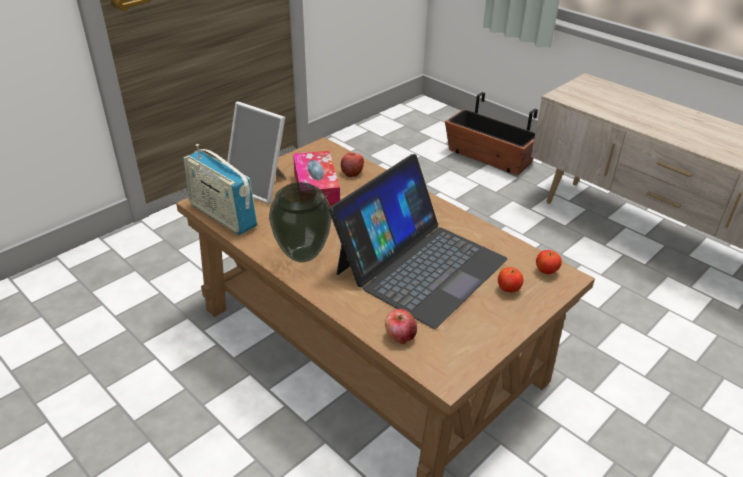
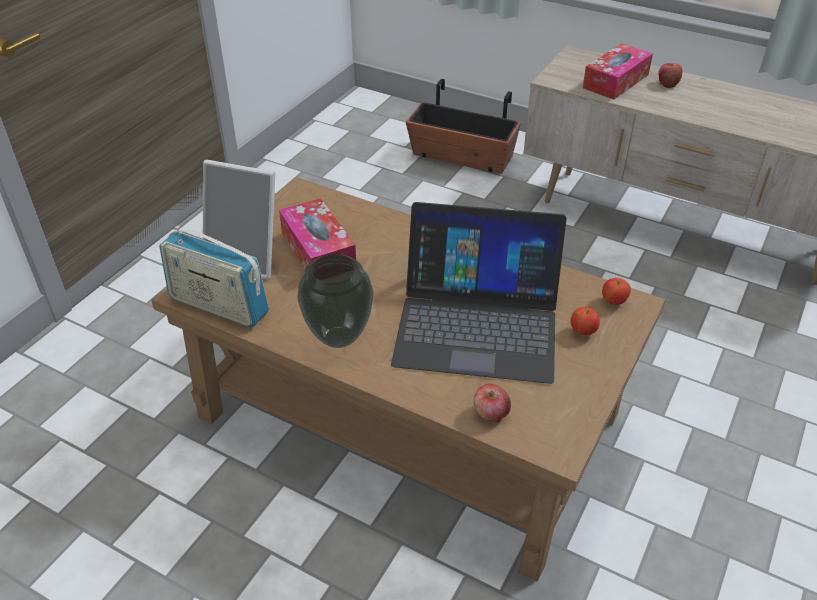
camera: 15 degrees left, 5 degrees up
(352, 172) = (350, 218): apple -> apple (667, 83)
(420, 265) = (477, 323): laptop -> laptop turned 75 degrees clockwise
(617, 104) = (615, 81): none -> tissue box

